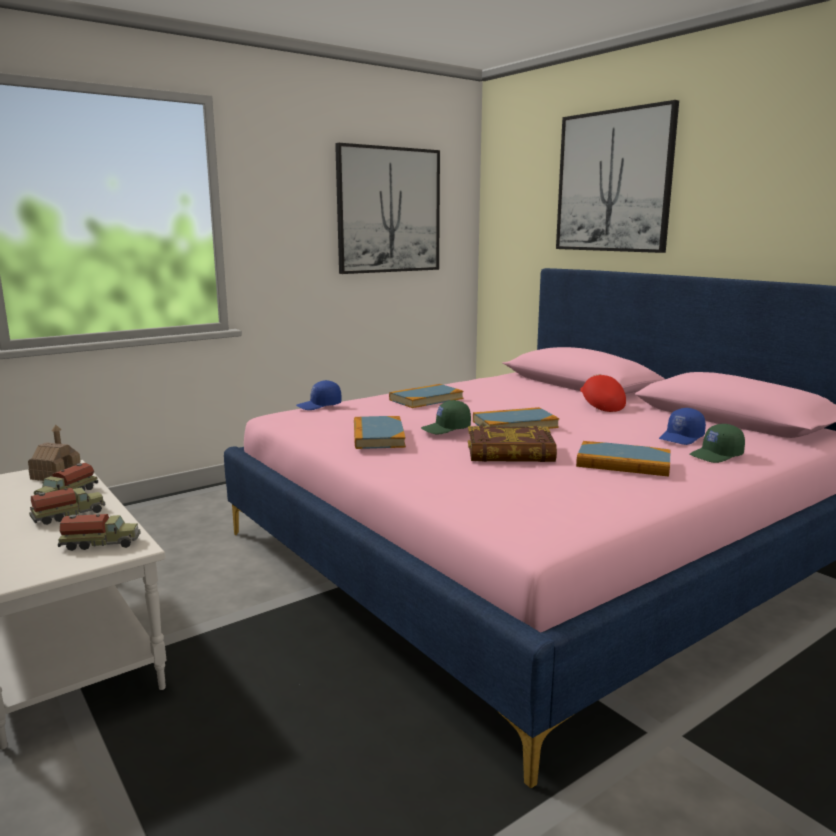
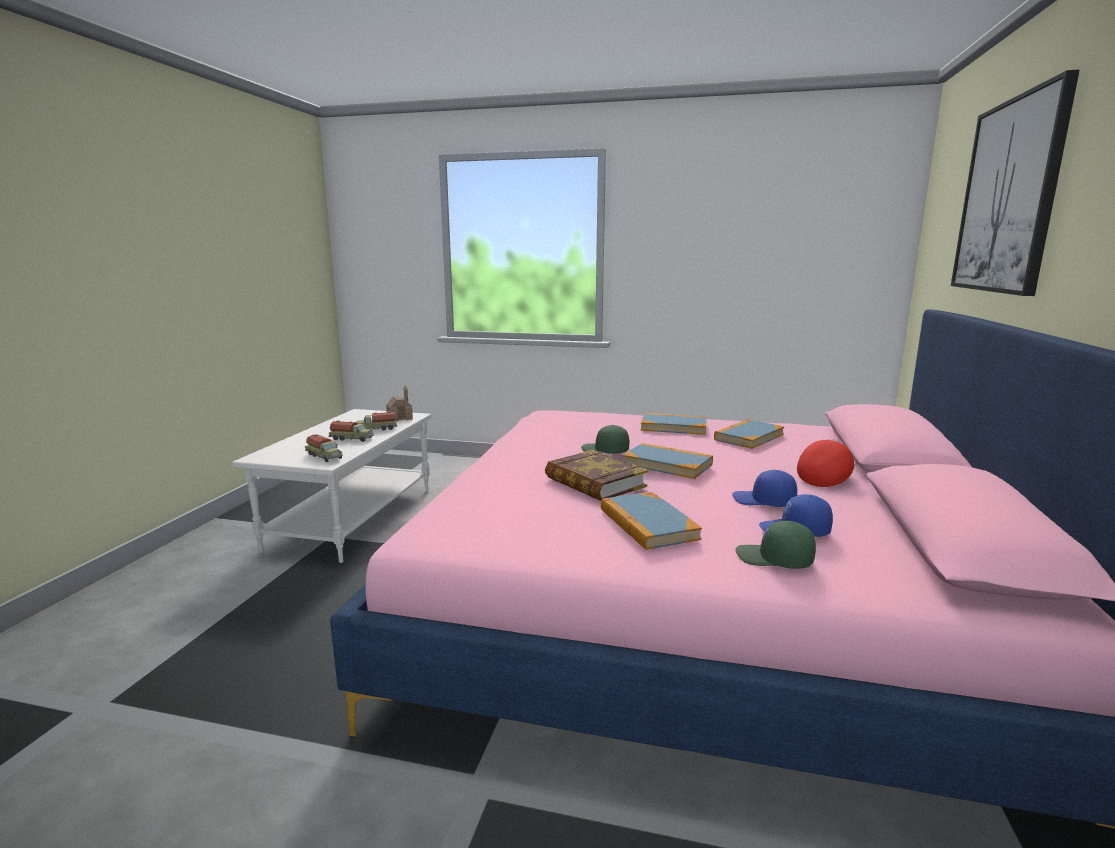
camera: 50 degrees right, 0 degrees up
(319, 406) = (582, 412): blue cap -> blue cap (763, 501)
(378, 436) = (545, 441): book -> book (748, 437)
(389, 210) = (782, 240): picture -> none

